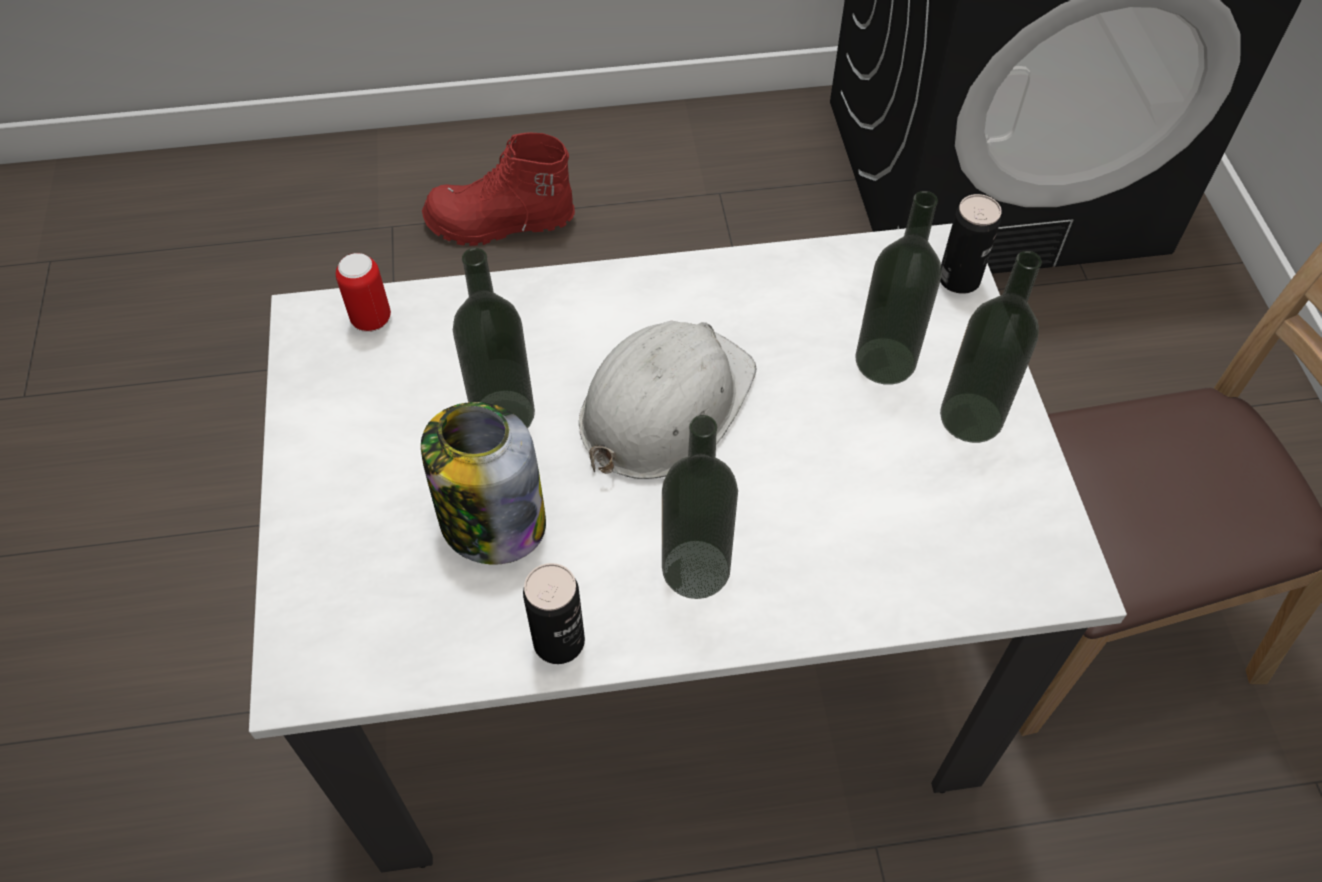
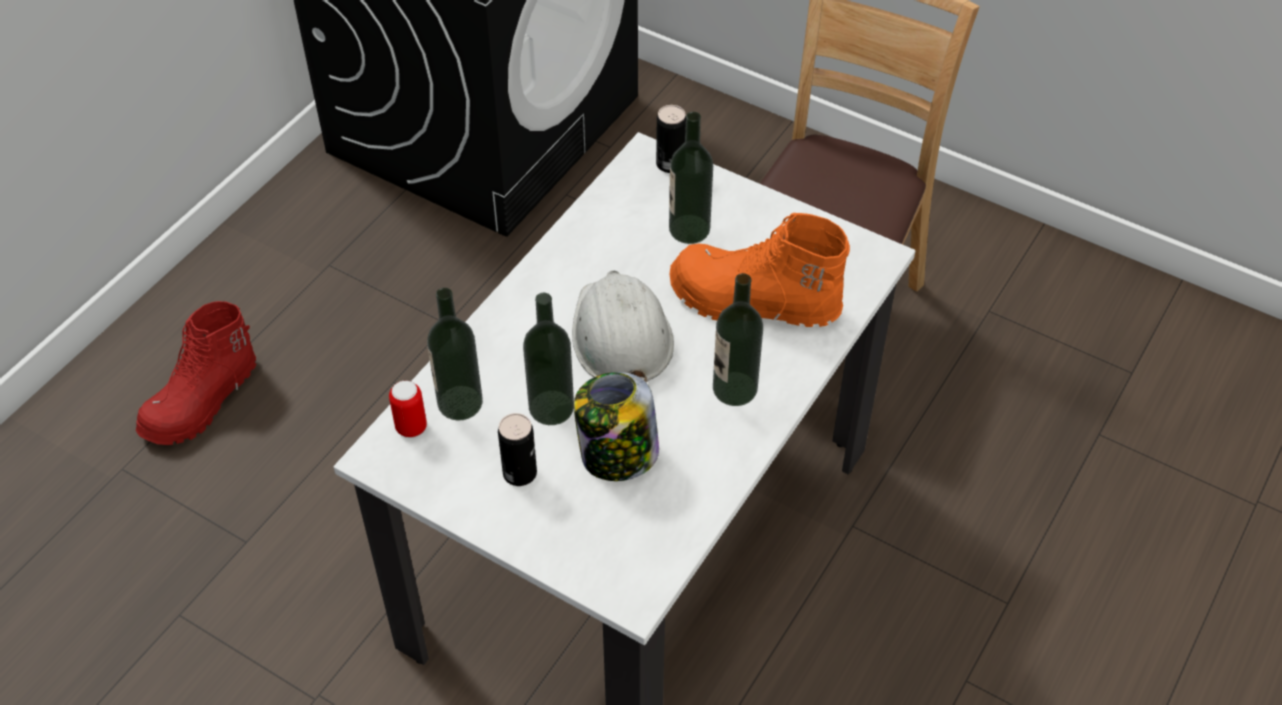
camera: 50 degrees left, 5 degrees down
(559, 641) = (721, 471): can -> can (520, 473)
(845, 498) = (753, 303): none -> orange boot
(971, 417) = (757, 222): bottle -> bottle (460, 403)

